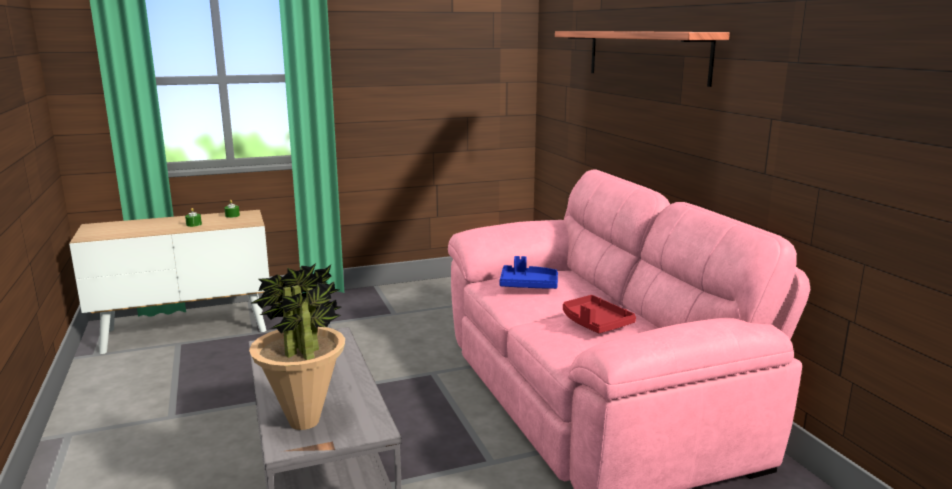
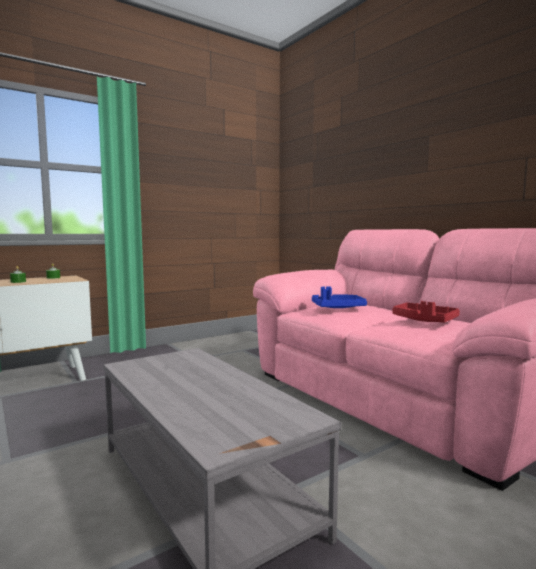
camera: 15 degrees left, 10 degrees down
(304, 421) = (220, 421): potted plant -> none
(645, 55) = (389, 144): shelf -> none

